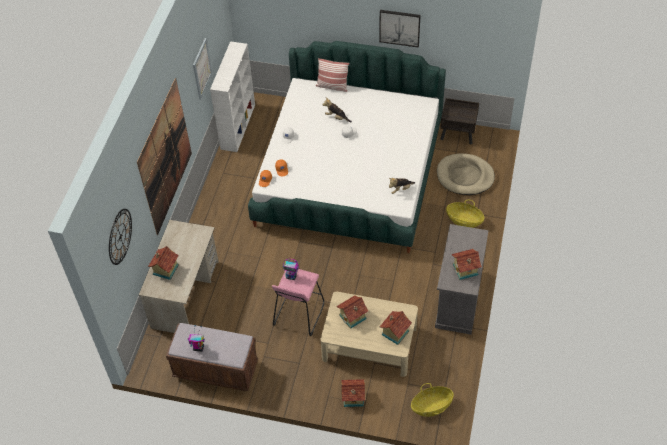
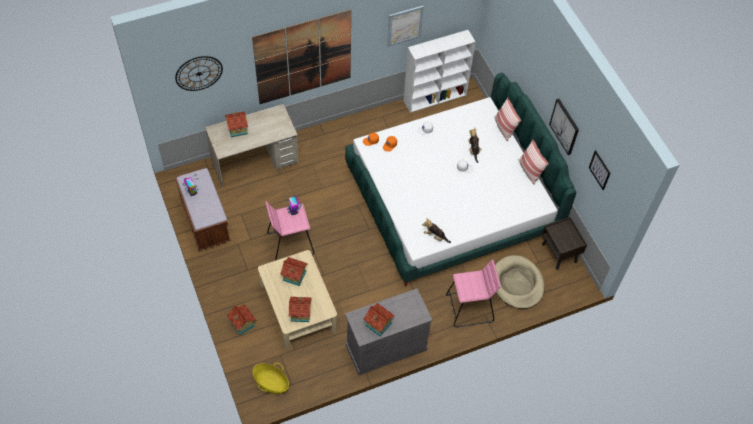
camera: 50 degrees right, 5 degrees up
(387, 94) = (529, 171): none -> pillow
(464, 27) = (599, 170): none -> picture
(464, 220) = (469, 308): basket -> pink stool

